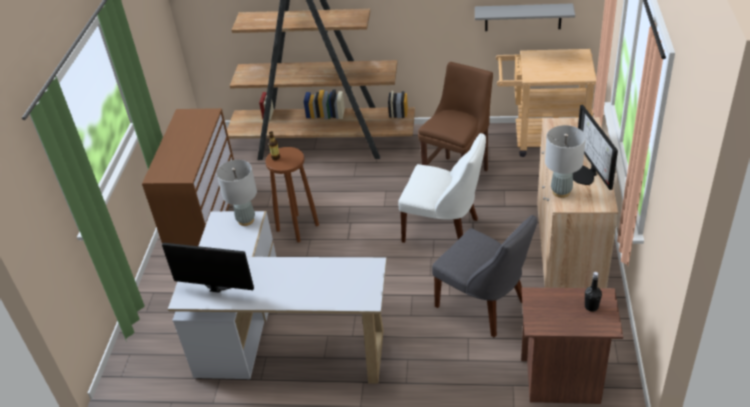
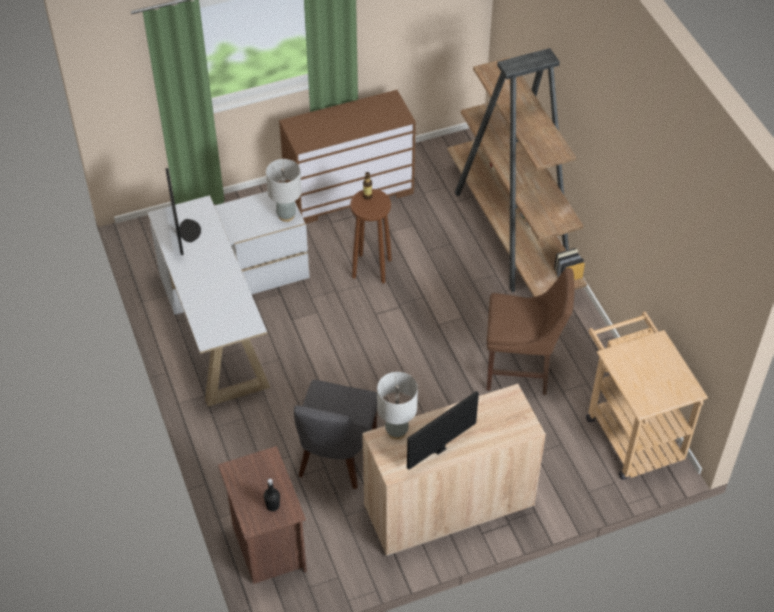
camera: 60 degrees right, 10 degrees up
(444, 230) = (426, 388): white chair -> none
(523, 17) = (675, 301): grey shelf -> none

